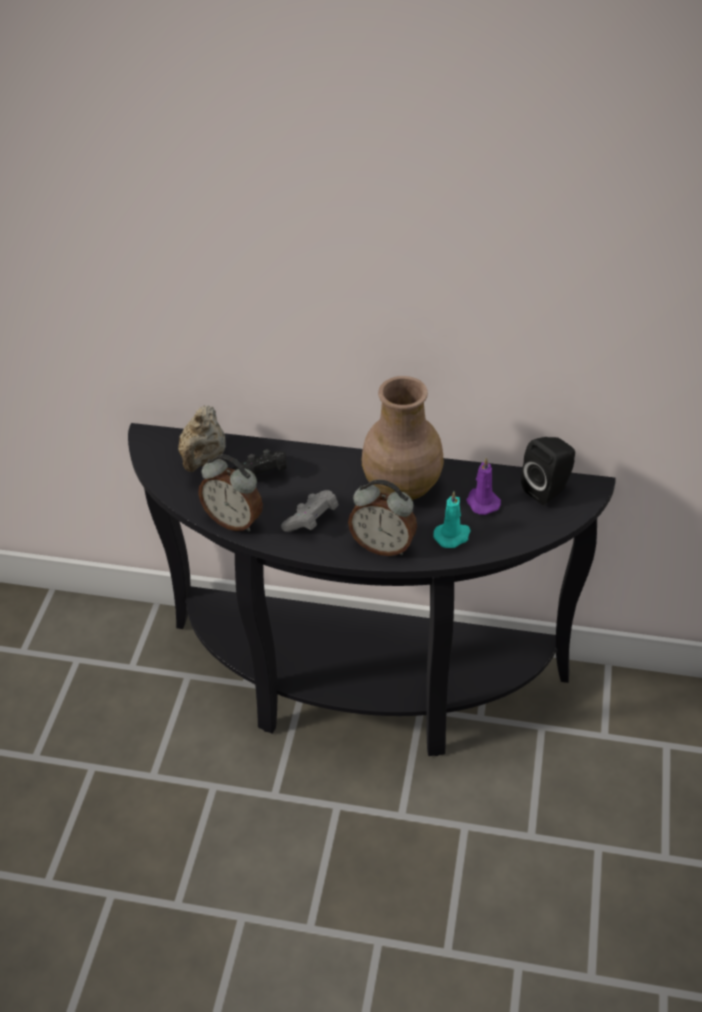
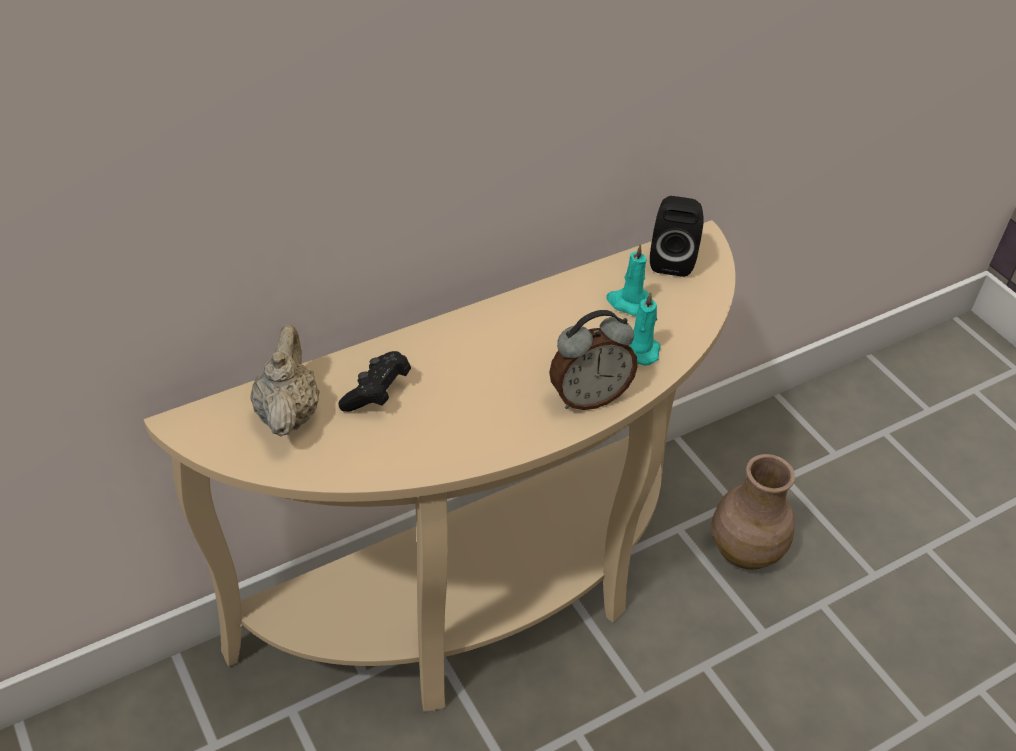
camera: 45 degrees left, 0 degrees up
(203, 459) = (288, 413): beige teapot -> beige teapot turned 150 degrees counterclockwise
(234, 520) = (403, 461): alarm clock -> none
(311, 520) = (487, 413): grey game controller -> none
(360, 688) = (486, 601): black console table -> beige console table
(402, 486) = (537, 327): brown vase -> brown vase (743, 550)
(482, 502) = (628, 302): purple candle -> turquoise candle

